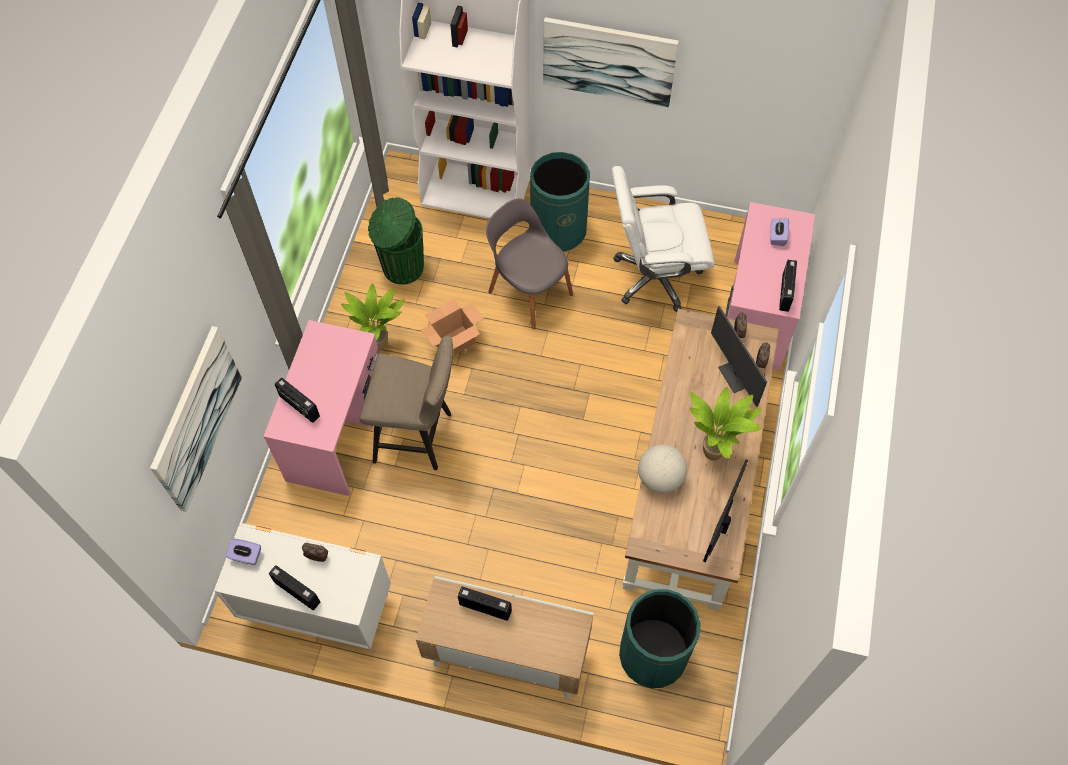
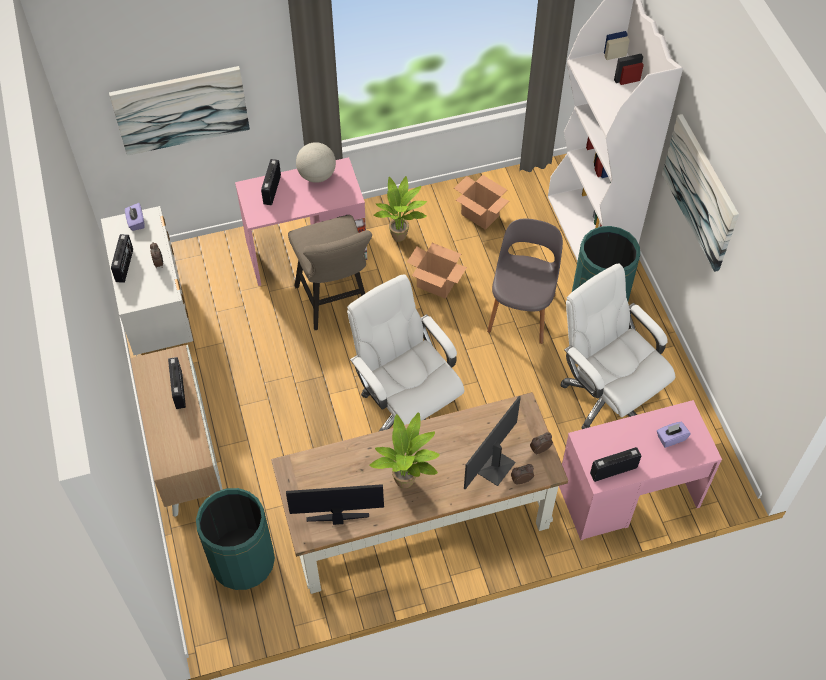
camera: 60 degrees right, 5 degrees down
(401, 268) = (479, 215): green trash can -> cardboard box
(571, 434) = (406, 407): none -> white office chair
(660, 478) = (356, 452): globe -> globe (317, 175)

